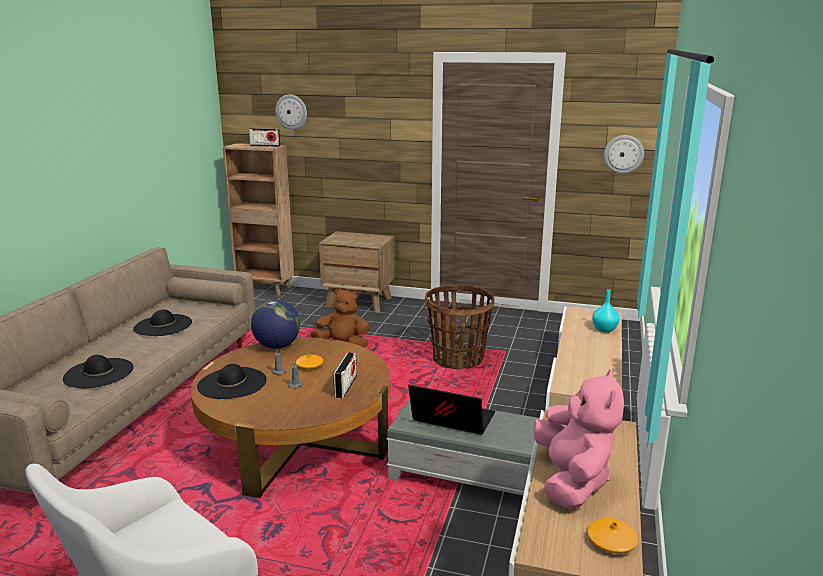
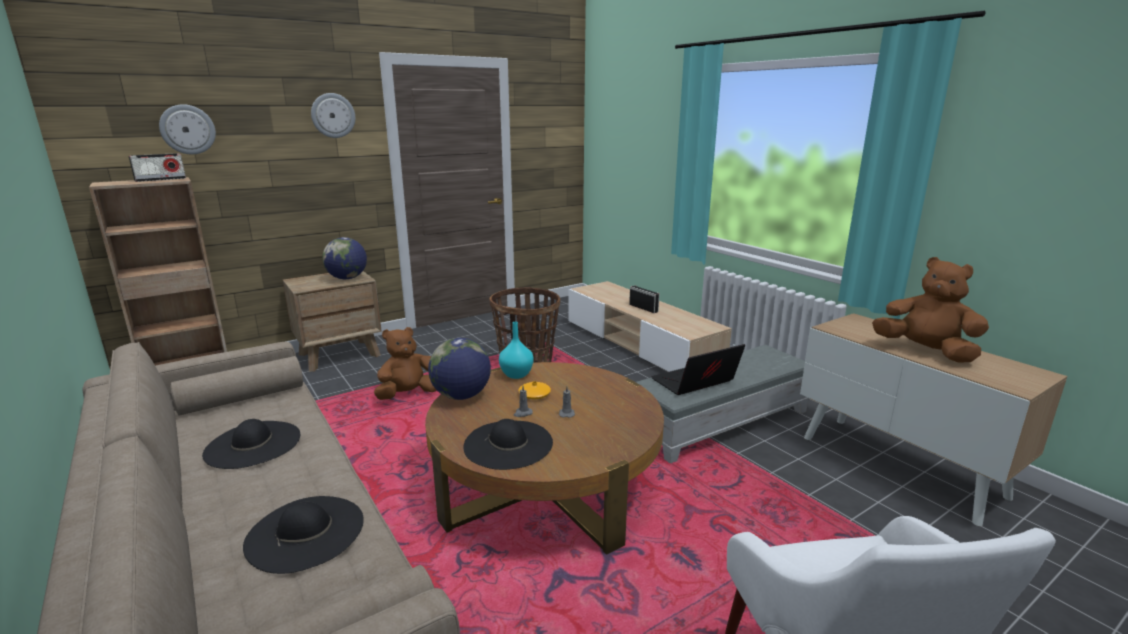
camera: 50 degrees left, 0 degrees up
(346, 386) = (605, 393): radio -> radio (643, 308)
(368, 241) = (347, 278): none -> globe
(572, 481) = (925, 351): pink plush toy -> brown plush toy
(605, 330) = (626, 294): turquoise vase -> turquoise vase (517, 374)
(611, 542) = (1010, 366): orange vase -> none
(623, 154) = (559, 151): wall clock -> wall clock (333, 115)

